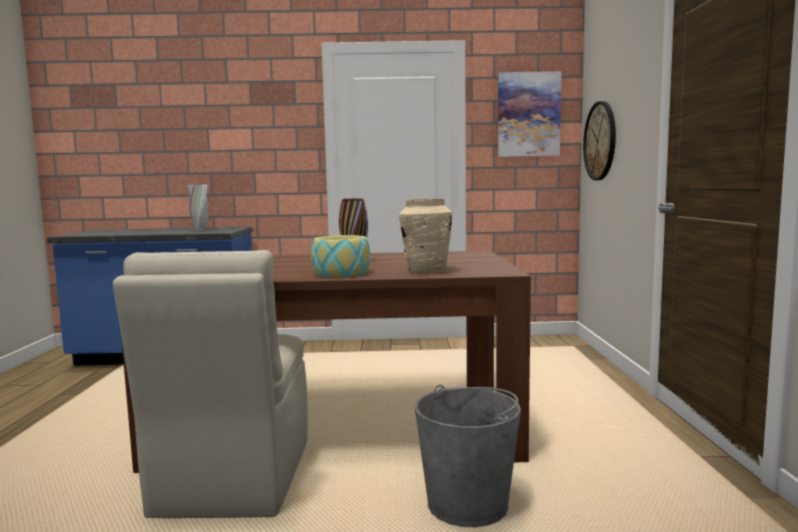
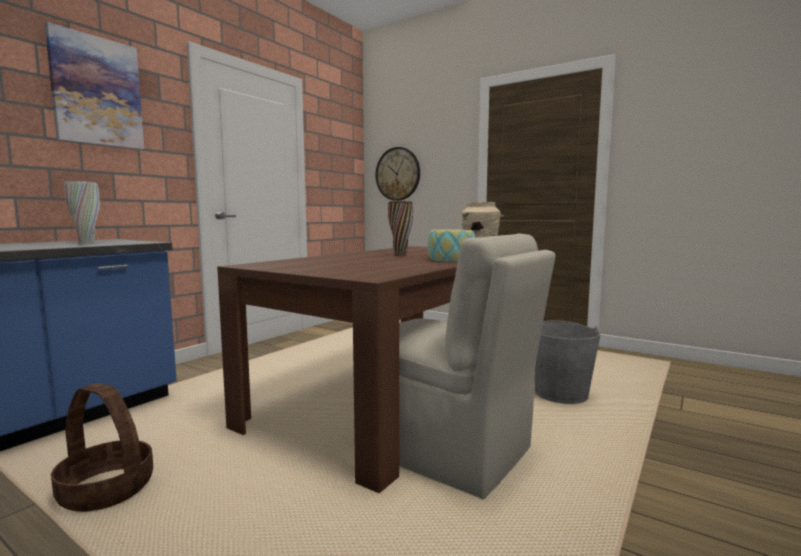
camera: 55 degrees left, 0 degrees up
(101, 400) = (105, 490): none -> basket
(528, 114) = (339, 149): picture -> picture (97, 92)

